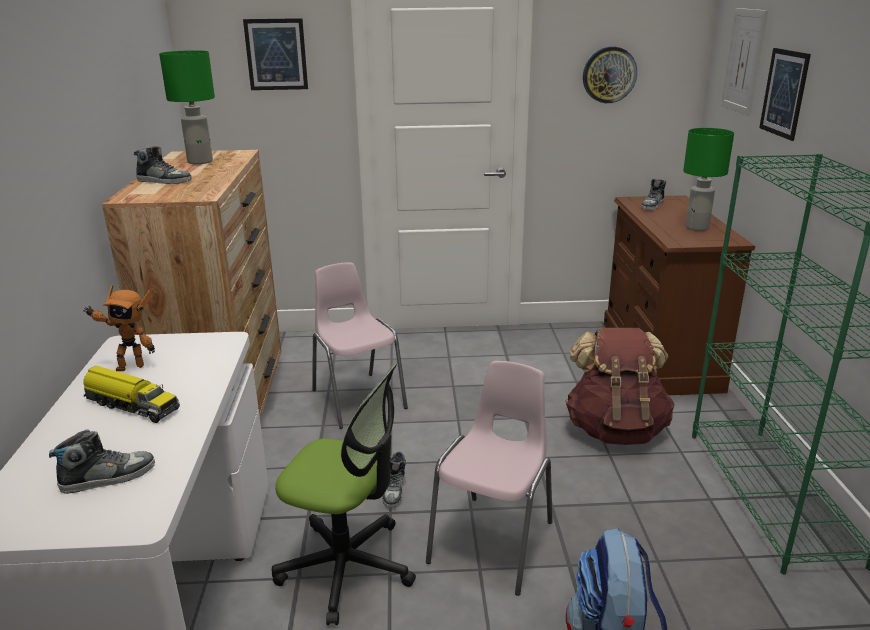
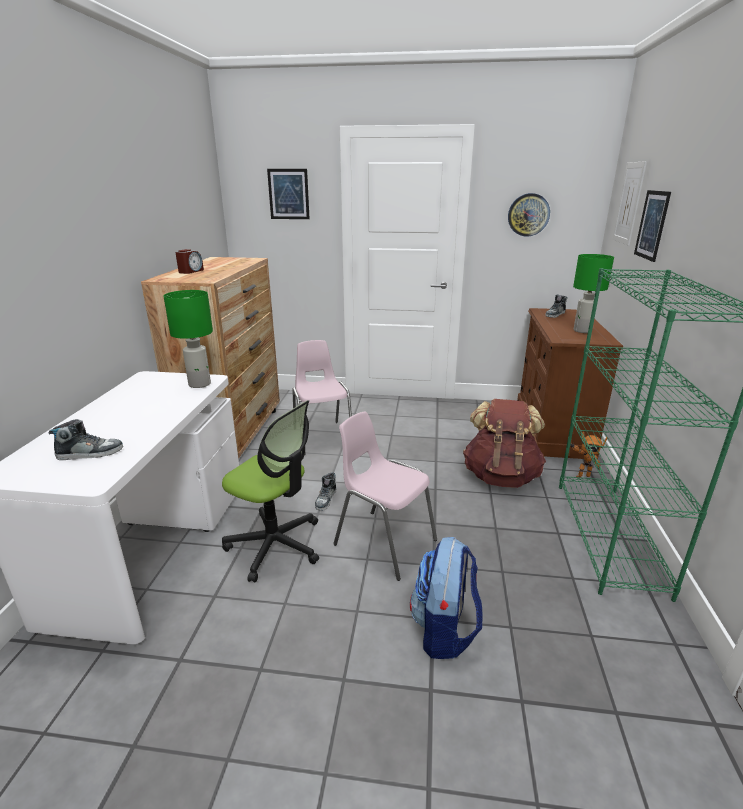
camera: 10 degrees right, 0 degrees up
(130, 366) = (142, 389): toy robot -> toy robot (581, 475)
(131, 405) = (129, 412): toy truck -> none
(164, 181) = (191, 271): shoe -> alarm clock
(201, 162) = (224, 262): green table lamp -> green table lamp (200, 384)
(494, 542) = (384, 542): pink chair -> pink chair turned 90 degrees counterclockwise

